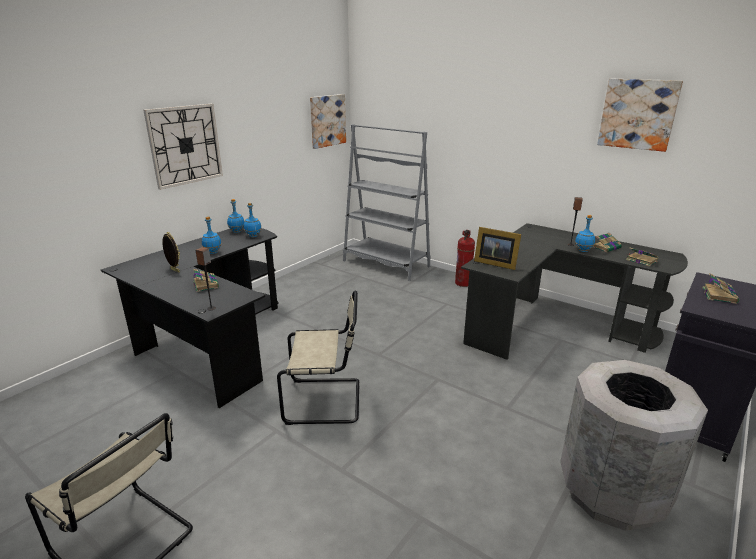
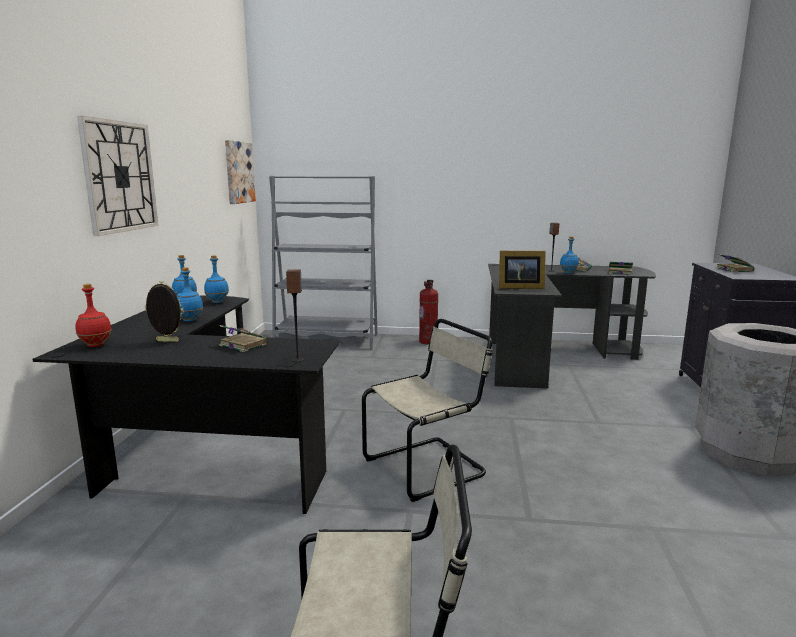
camera: 30 degrees left, 10 degrees down
(139, 265) = (95, 345): none -> red bottle
(638, 114) = (582, 145): picture -> none

